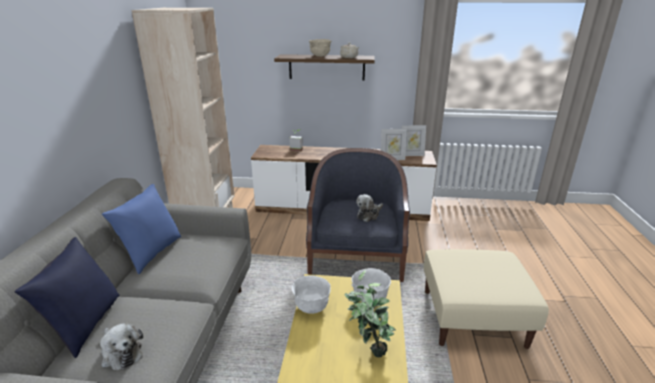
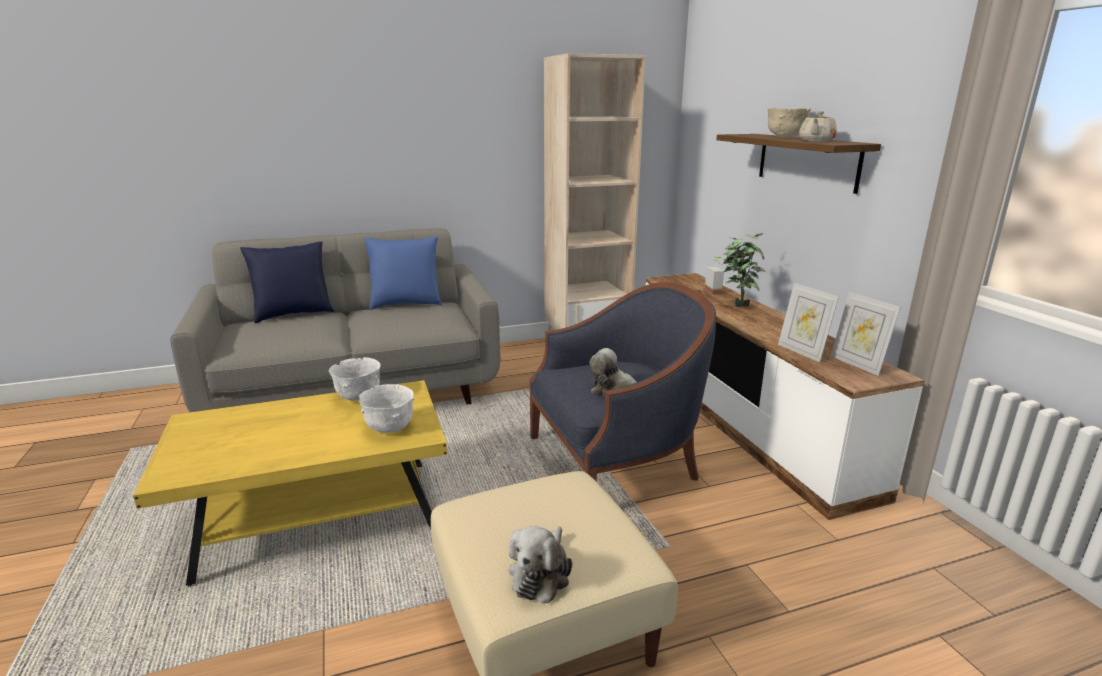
camera: 65 degrees right, 5 degrees down
(121, 353) = (259, 332): plush toy -> plush toy (541, 573)
(368, 350) = (289, 443): potted plant -> potted plant (738, 304)

